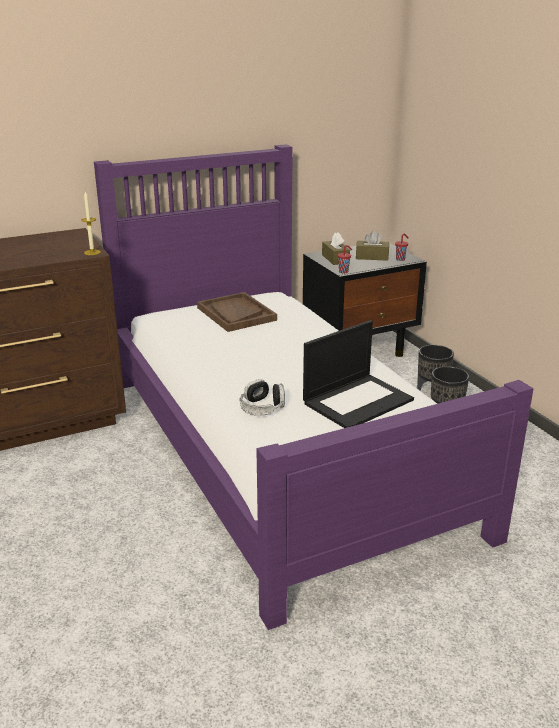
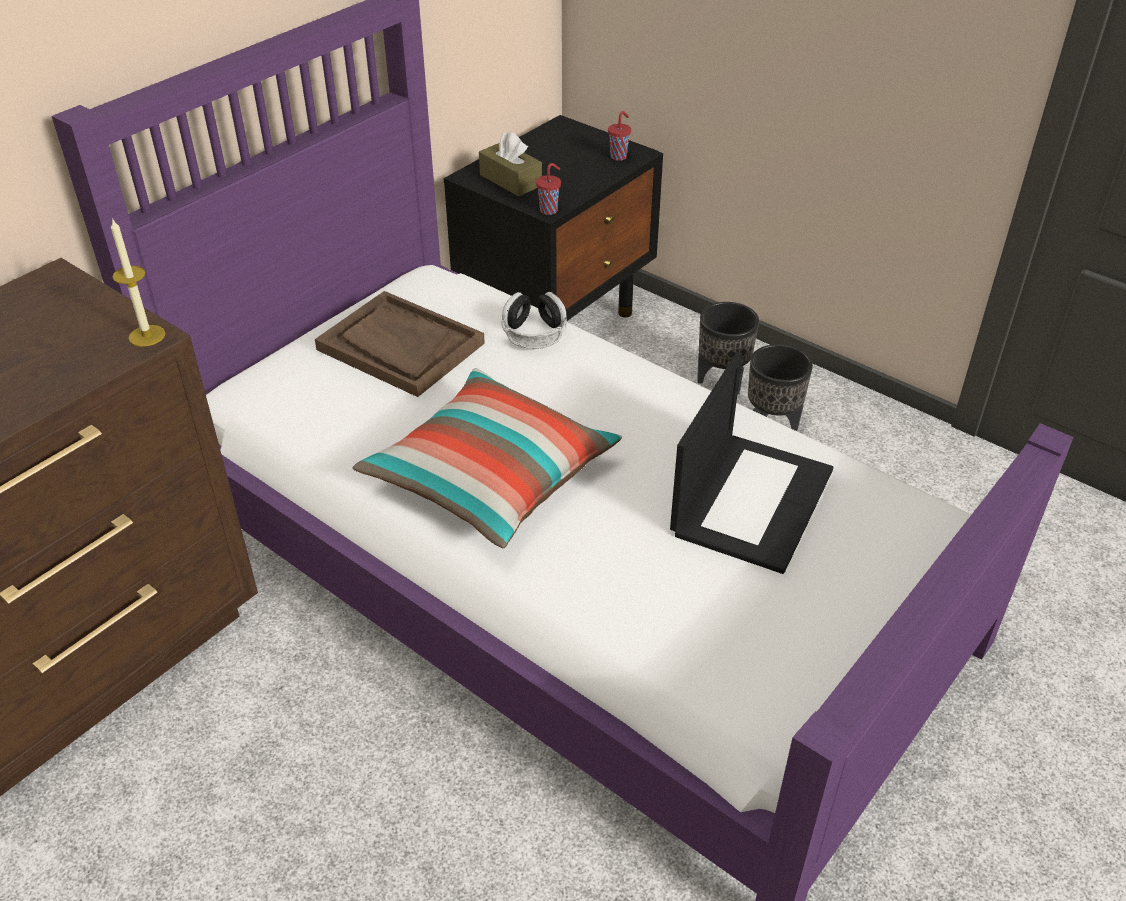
camera: 25 degrees left, 15 degrees up
(234, 365) = (491, 478): none -> pillow
(262, 407) = (613, 568): headphones -> headphones (534, 333)
(372, 257) = (568, 161): brown tissue box -> none

